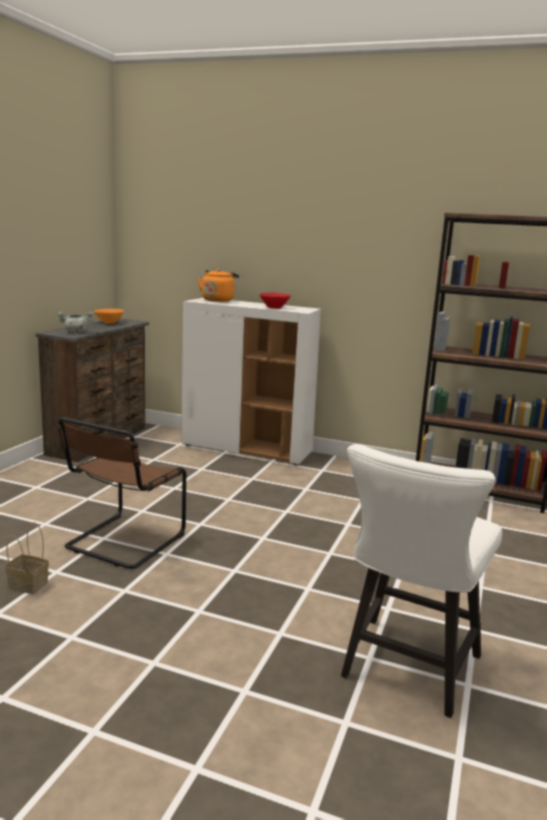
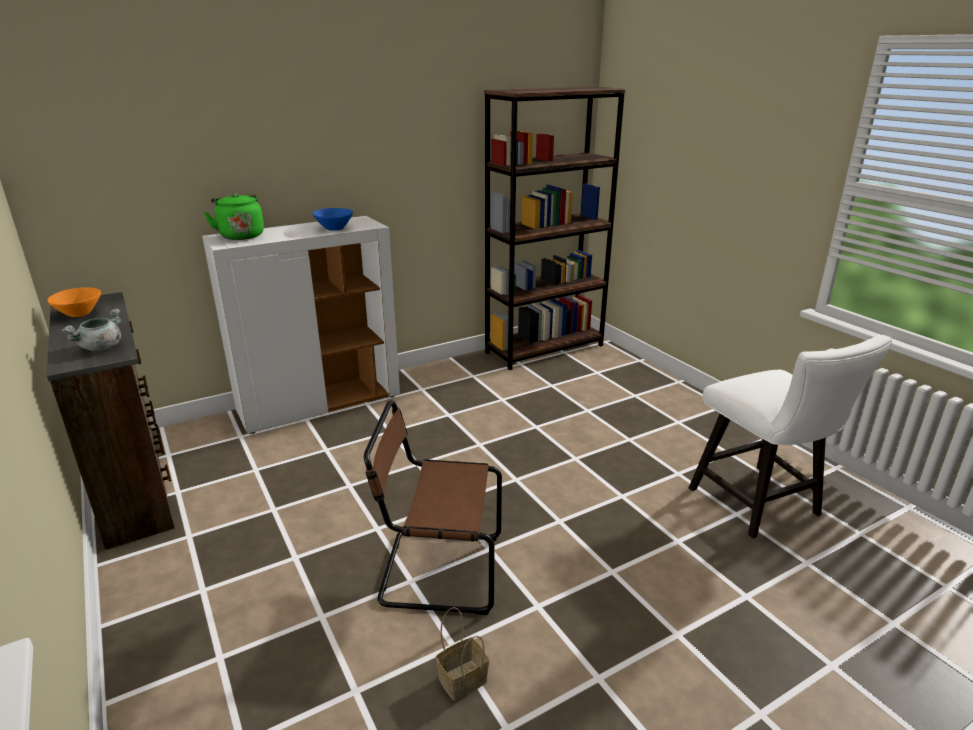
camera: 50 degrees left, 10 degrees up
(122, 543) = (436, 570): brown chair -> brown chair turned 120 degrees clockwise
(218, 300) = (241, 236): orange kettle -> green kettle
(274, 308) = (334, 229): red bowl -> blue bowl

